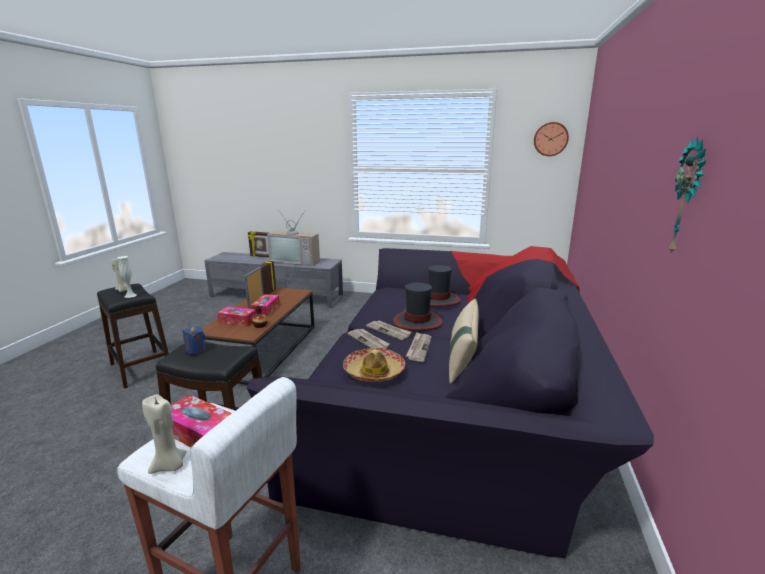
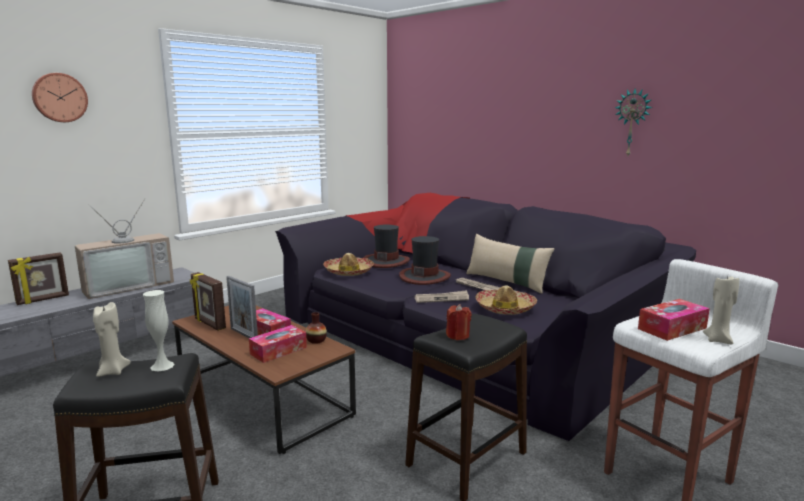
camera: 60 degrees left, 5 degrees down
(195, 350) = (458, 336): blue candle -> red candle
(389, 331) = (430, 288): newspaper -> none
(393, 296) = (348, 271): none -> hat
(550, 139) = (366, 98): wall clock -> wall clock (59, 97)

